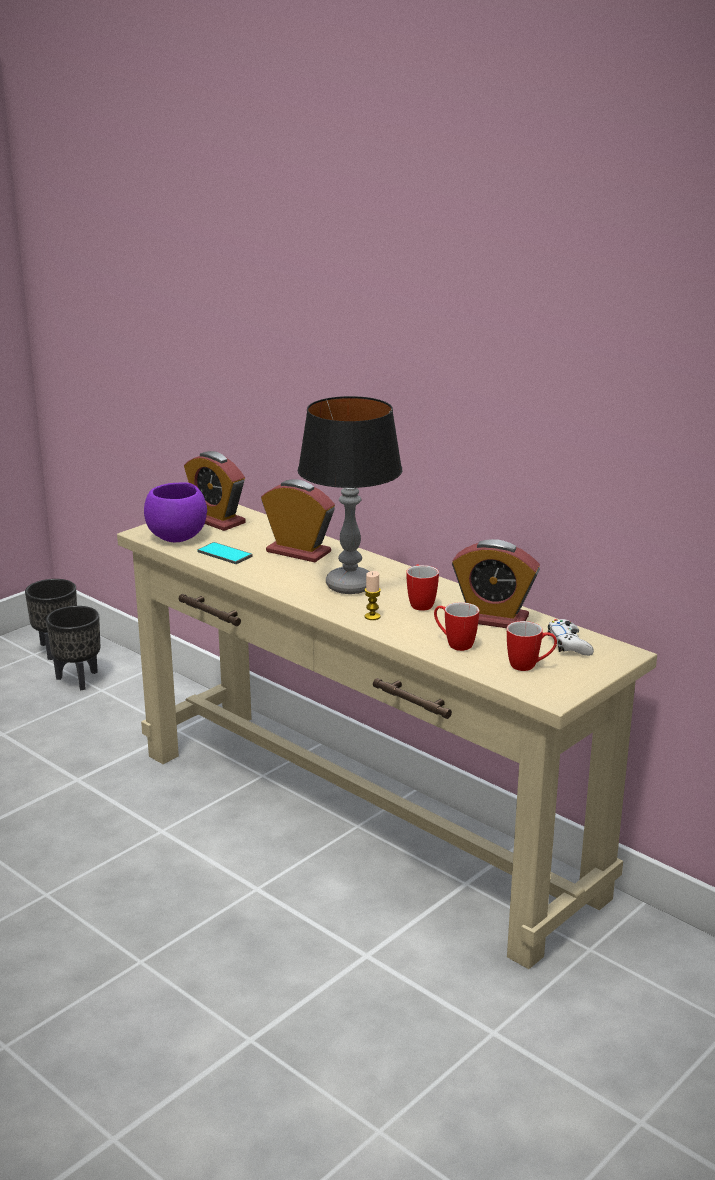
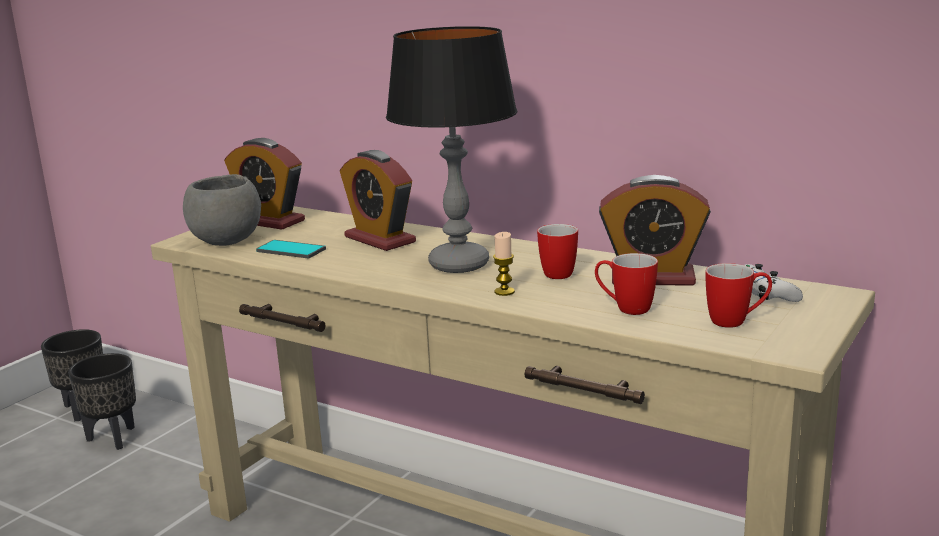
camera: 10 degrees left, 5 degrees down
(176, 537) = (225, 240): purple bowl -> grey bowl
(298, 552) = (380, 239): alarm clock -> alarm clock turned 150 degrees counterclockwise

